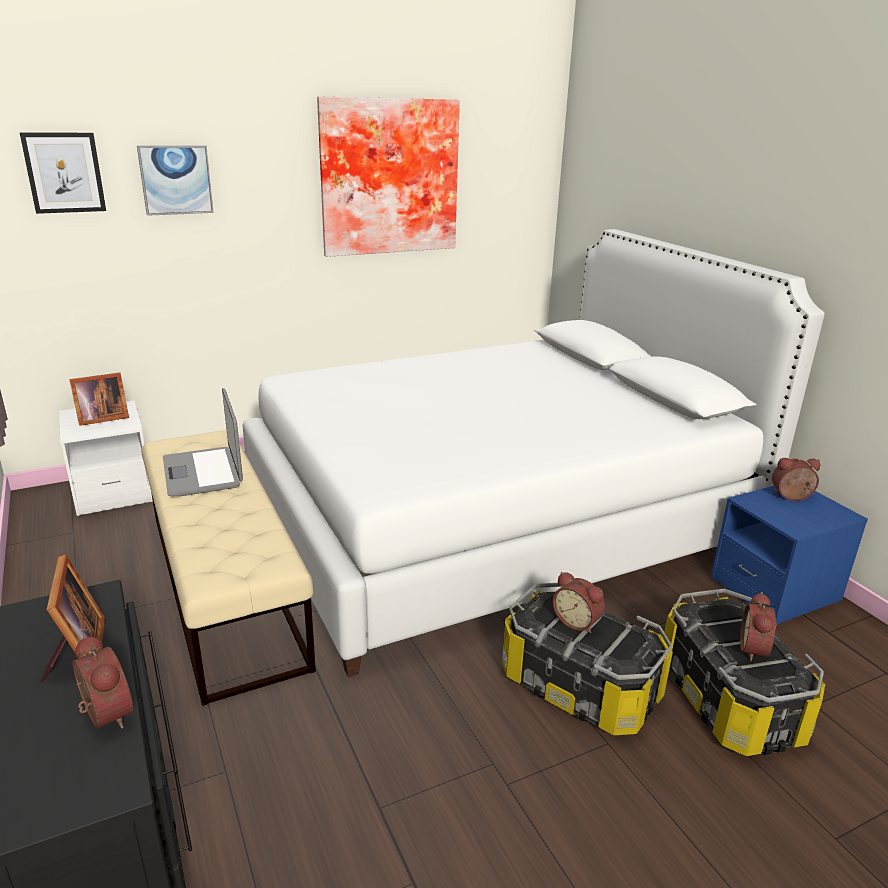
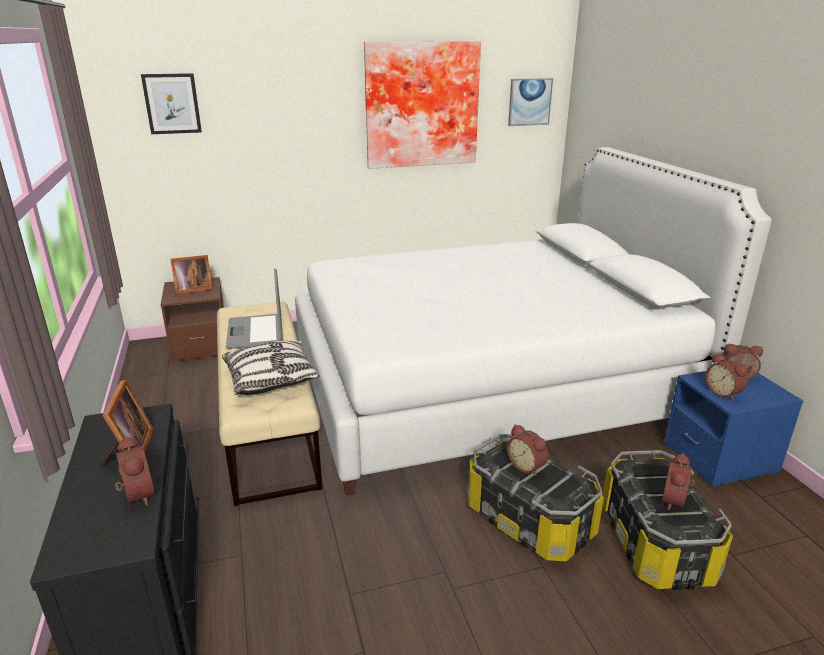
camera: 10 degrees right, 0 degrees up
(113, 492) = (200, 345): white nightstand -> brown nightstand
(176, 180) = (254, 108): picture -> picture (529, 102)
(239, 535) = (271, 379): none -> pillow
(782, 515) = (724, 392): none -> alarm clock

